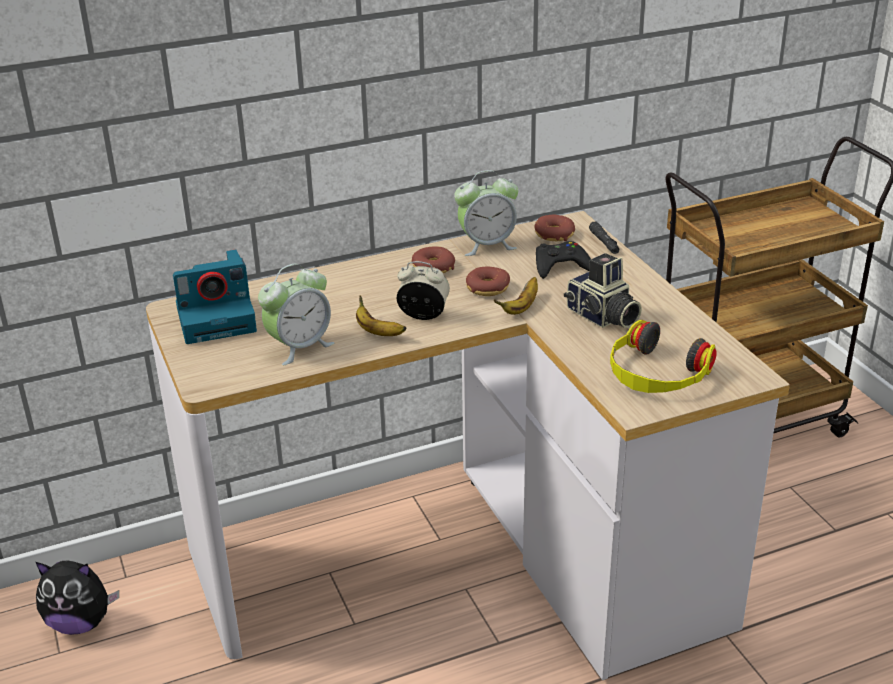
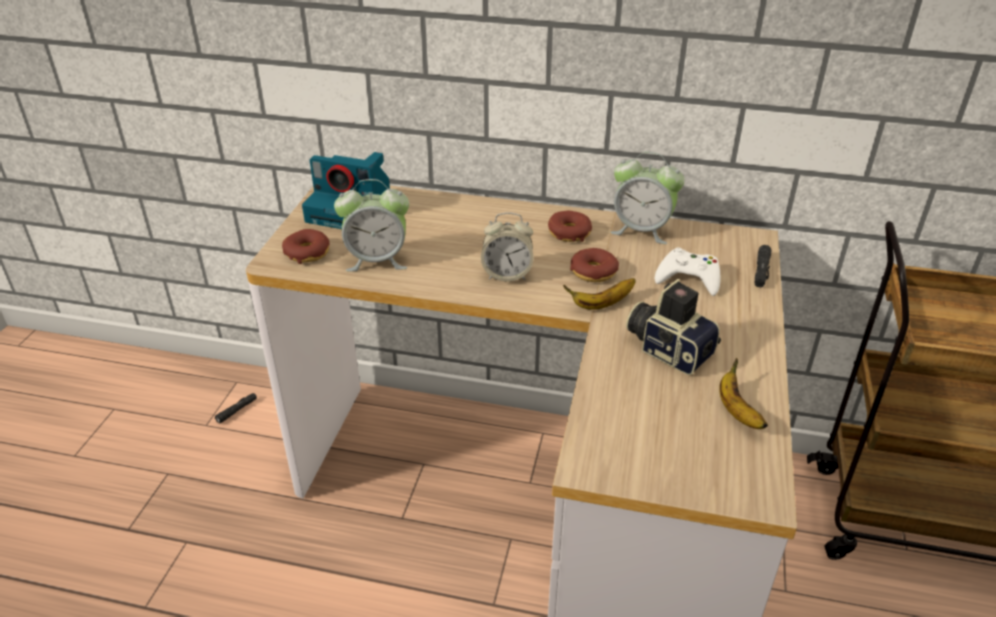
camera: 35 degrees right, 5 degrees up
(80, 623) = (237, 410): plush toy -> black flashlight
(377, 332) = (451, 273): banana -> banana (736, 411)
(423, 315) = (507, 274): alarm clock -> alarm clock turned 135 degrees clockwise
(554, 234) = (719, 244): donut -> donut (307, 253)
(560, 266) = (689, 278): black game controller -> white game controller
(602, 317) = (669, 348): camera -> camera turned 135 degrees clockwise
(656, 374) = (654, 438): headphones -> none

